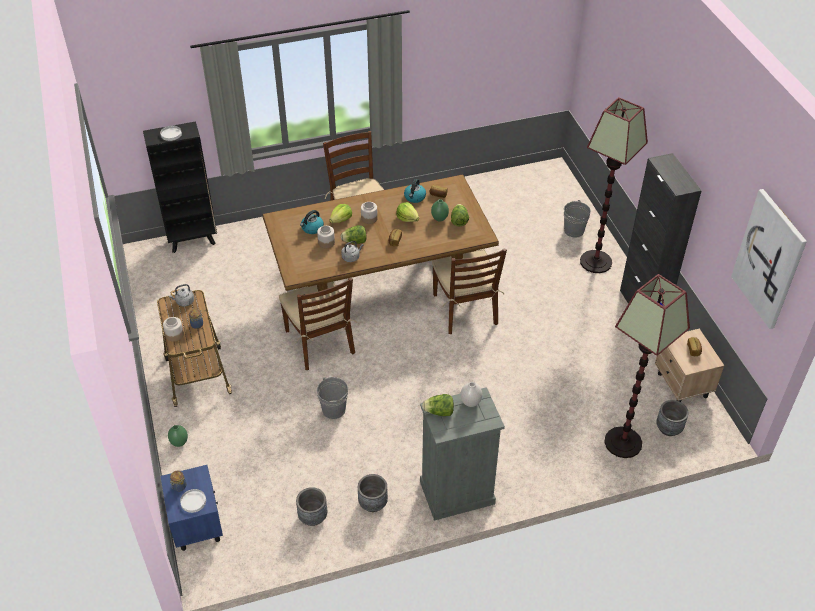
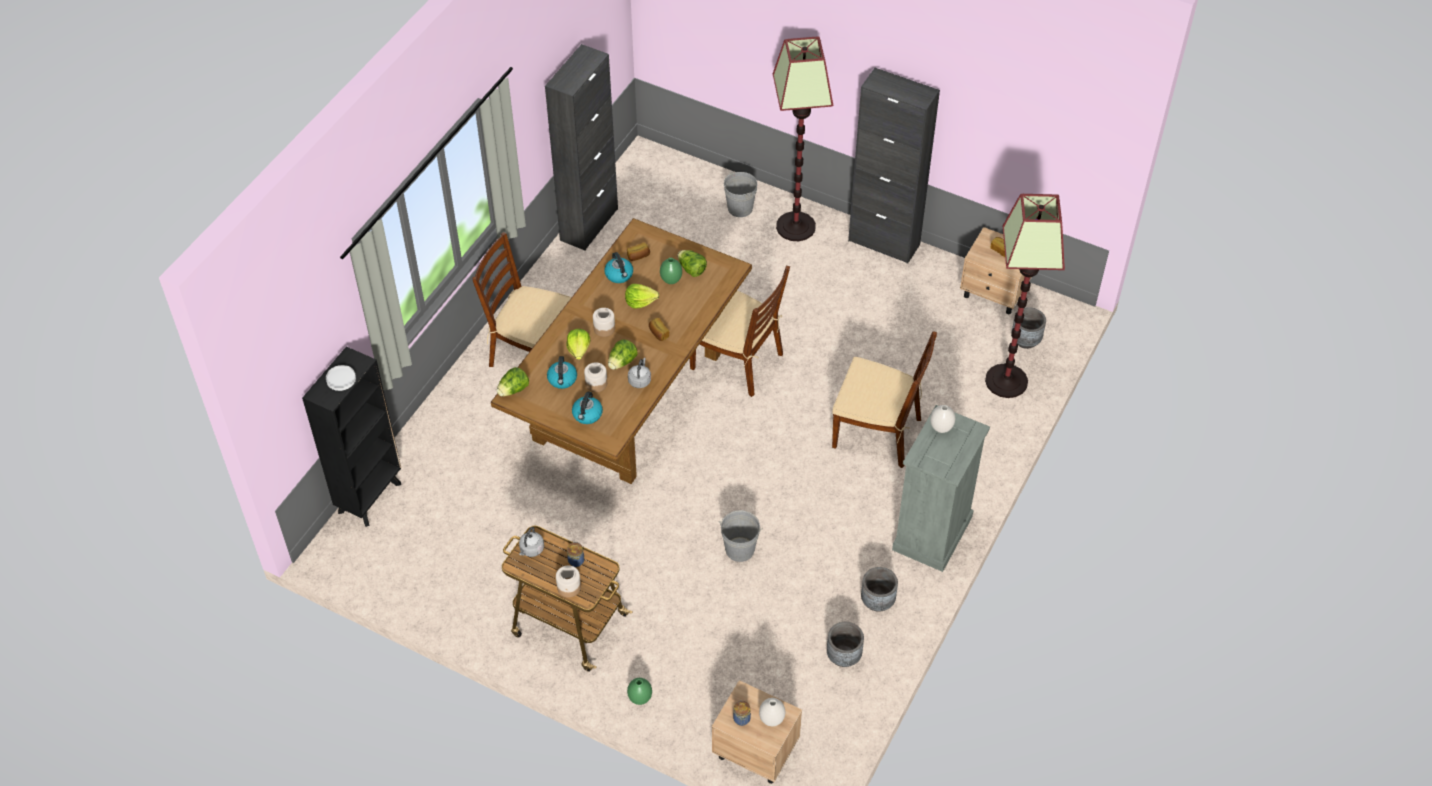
camera: 45 degrees left, 5 degrees up
(193, 501) = (771, 720): white plate -> white vase
(197, 524) = (755, 751): blue nightstand -> beige nightstand
(300, 255) = (587, 415): none -> kettle
(320, 342) = (645, 498): brown chair -> brown chair (878, 433)
(439, 412) = (927, 456): lettuce -> lettuce (513, 390)
(474, 184) = (589, 224): none -> black cabinet
(769, 259) = (1070, 120): picture -> none

